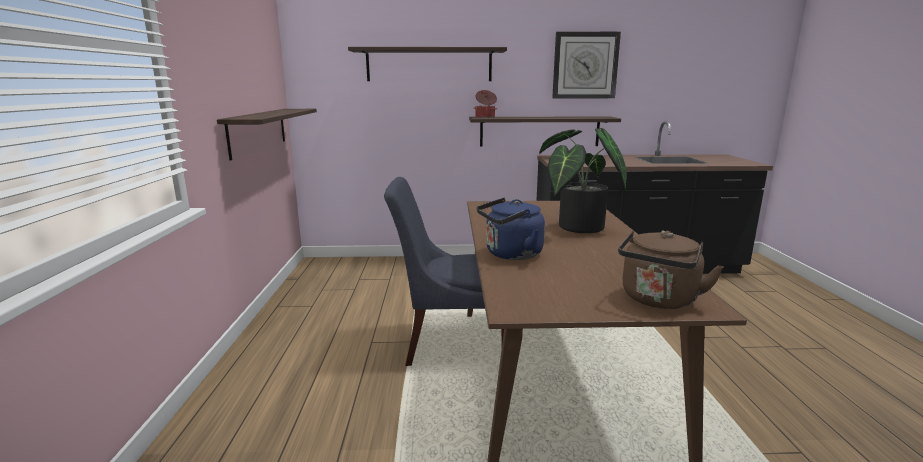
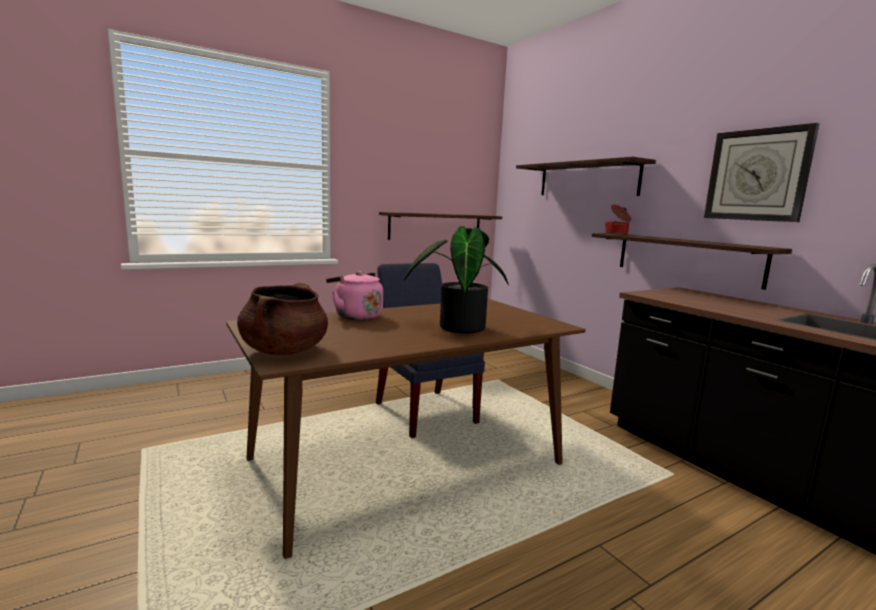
camera: 60 degrees right, 5 degrees down
(510, 254) = (356, 316): blue kettle -> pink kettle
(658, 300) = (284, 351): brown kettle -> brown cooking pot

